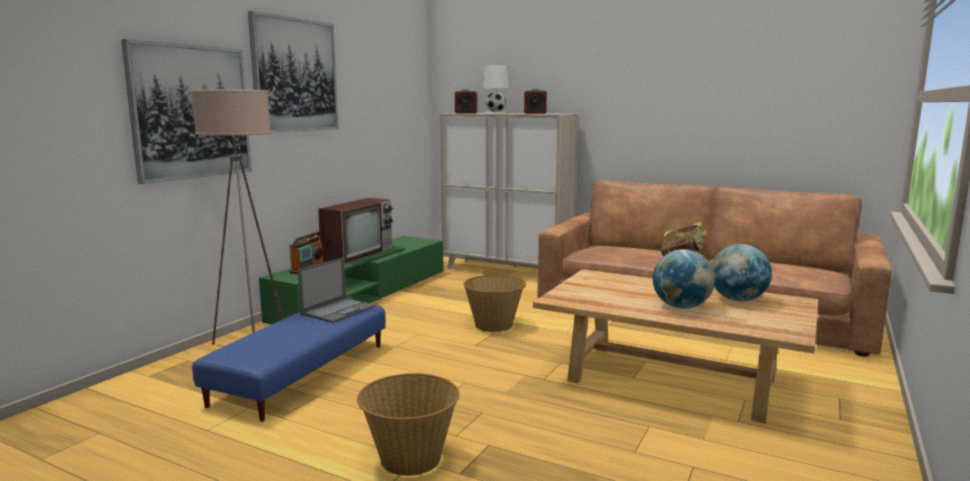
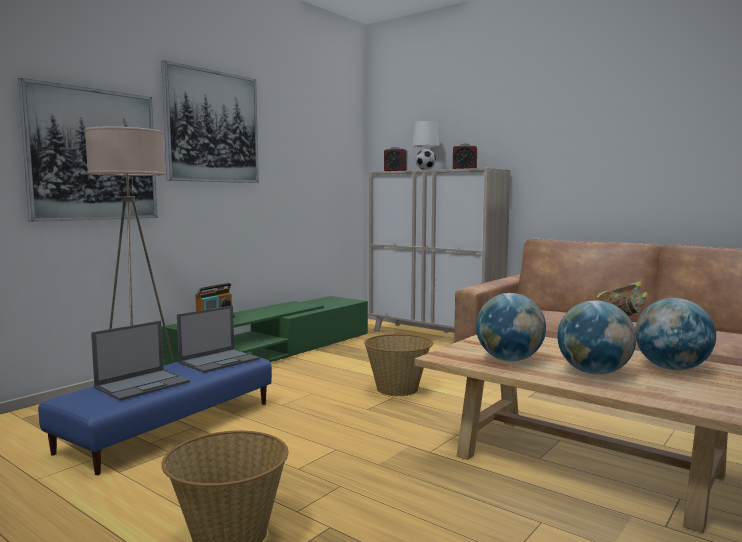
camera: 10 degrees right, 5 degrees down
(283, 338) = (143, 384): none -> laptop
(358, 254) = (273, 309): television -> none
(611, 299) = (509, 360): none -> globe

